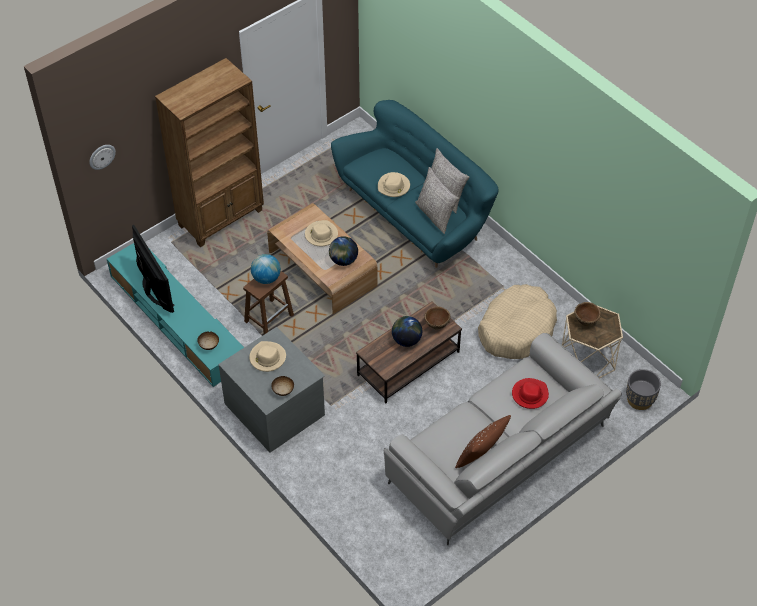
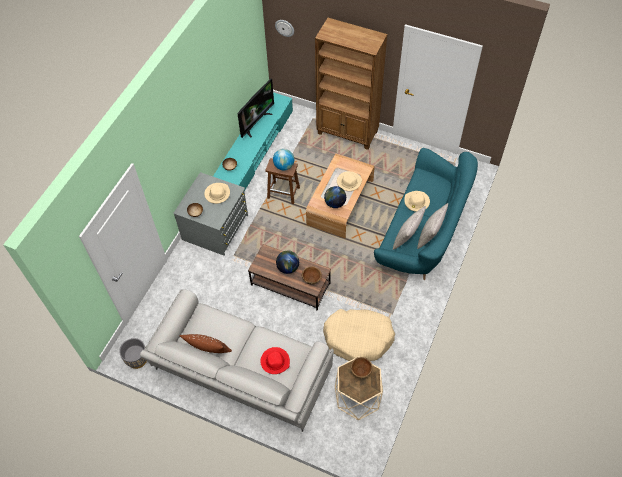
camera: 65 degrees right, 5 degrees up
(640, 399) = (340, 449): grey planter -> grey planter (137, 359)

